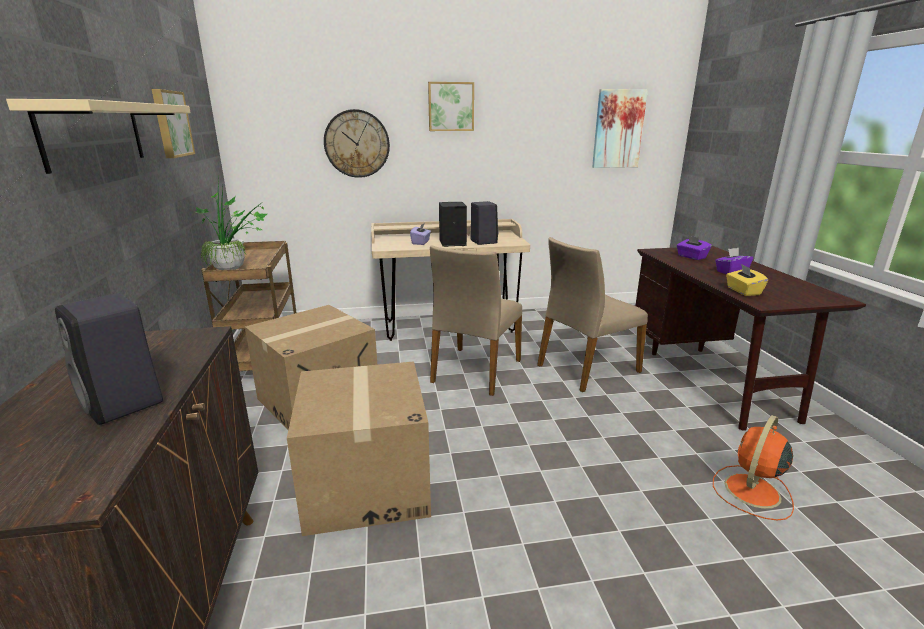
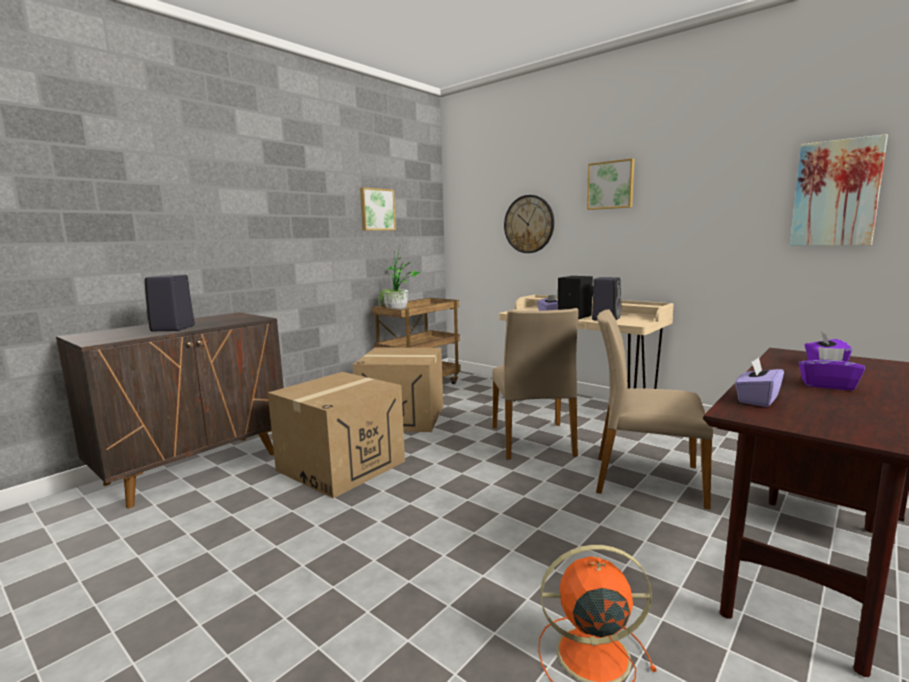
camera: 50 degrees right, 10 degrees down
(94, 134) = (289, 210): beige shelf -> none
(475, 371) = (533, 441): beige chair -> beige chair turned 75 degrees counterclockwise
(743, 291) = (757, 399): yellow tissue box -> purple tissue box

